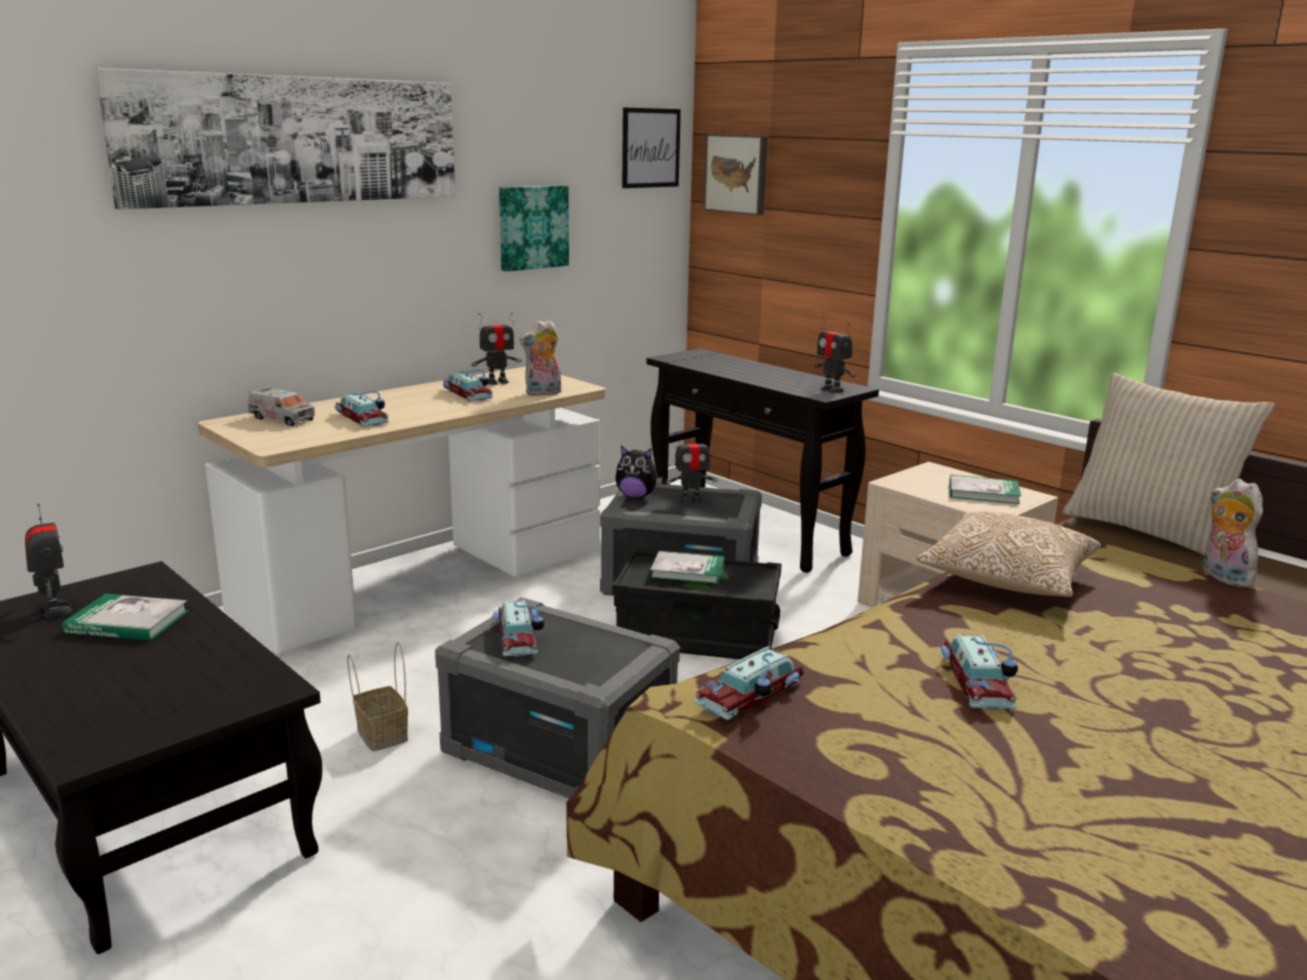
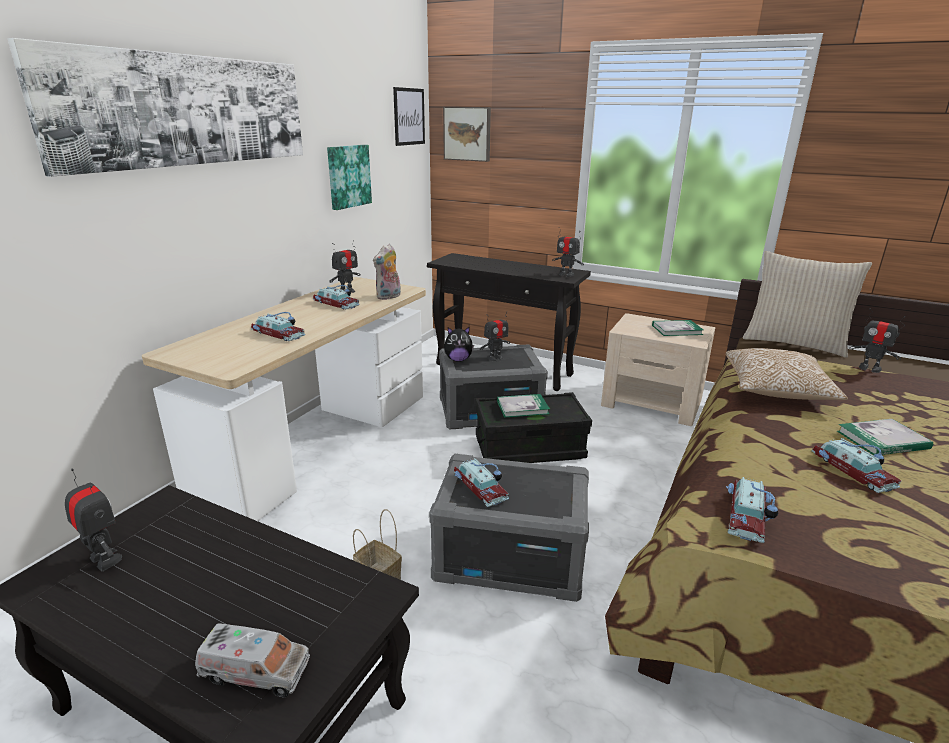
camera: 20 degrees left, 5 degrees up
(127, 622) = (188, 556): book -> book (882, 440)
(282, 419) = (213, 343): toy truck -> toy truck (256, 671)
(1222, 577) = (869, 368): plush toy -> toy robot

